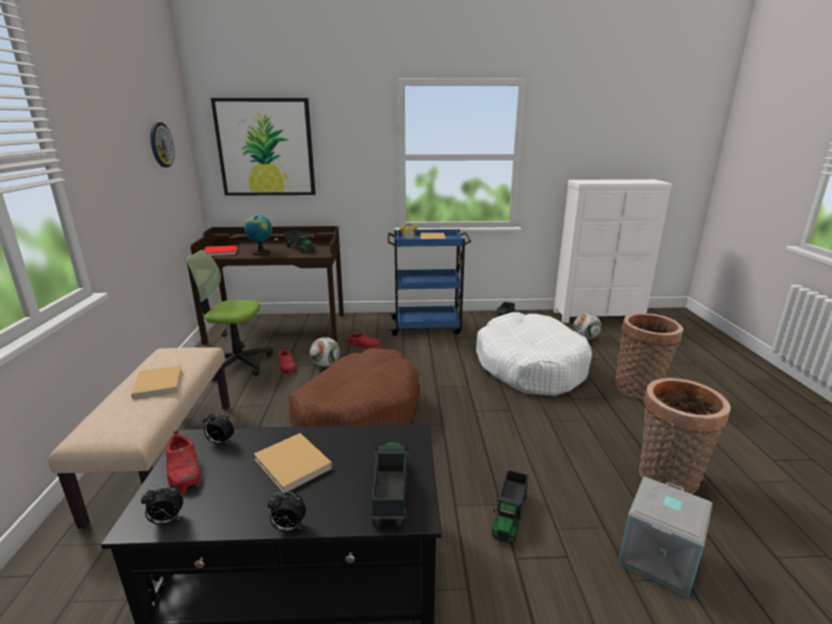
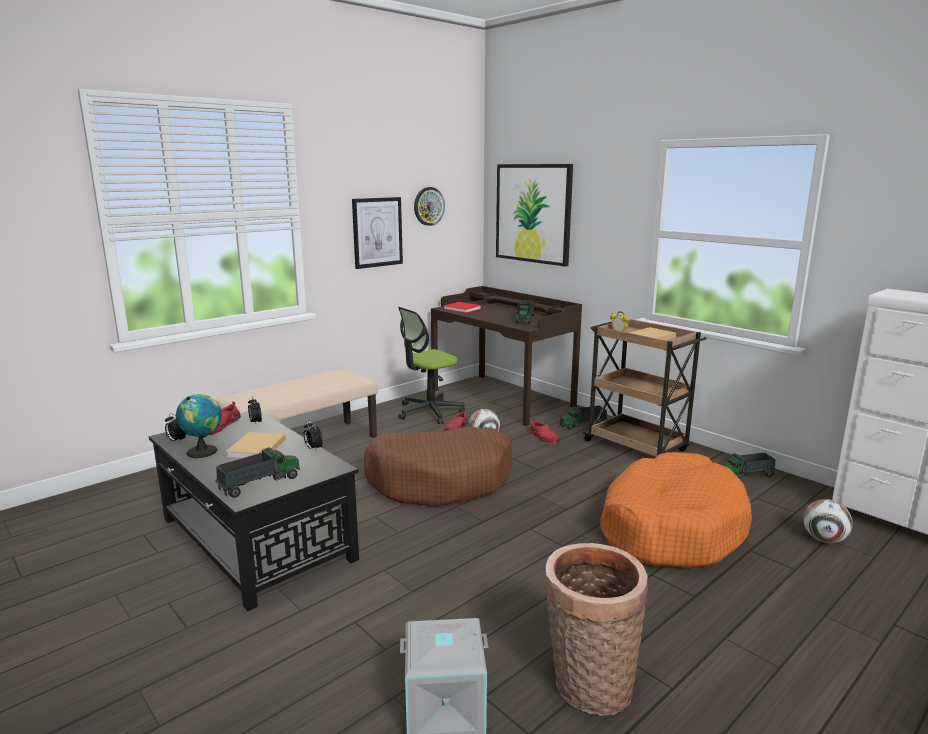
camera: 50 degrees right, 5 degrees down
(130, 179) = (377, 232): none -> picture
(158, 383) = (302, 385): beige book -> none
(237, 363) = (429, 412): office chair -> office chair turned 90 degrees counterclockwise
(261, 252) = (489, 315): globe -> globe (204, 451)
(288, 528) = (197, 469): alarm clock -> alarm clock (313, 448)
(427, 326) = (637, 446): blue cart -> brown cart
(510, 515) = (404, 600): toy truck -> toy truck (583, 425)
(529, 367) = (670, 527): white dog bed -> orange dog bed
(639, 389) = (765, 617): basket -> none

